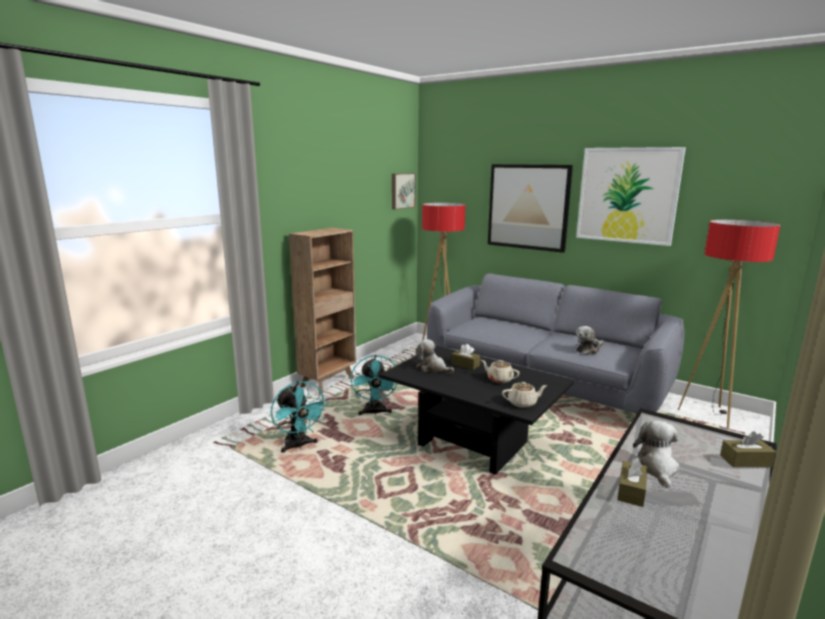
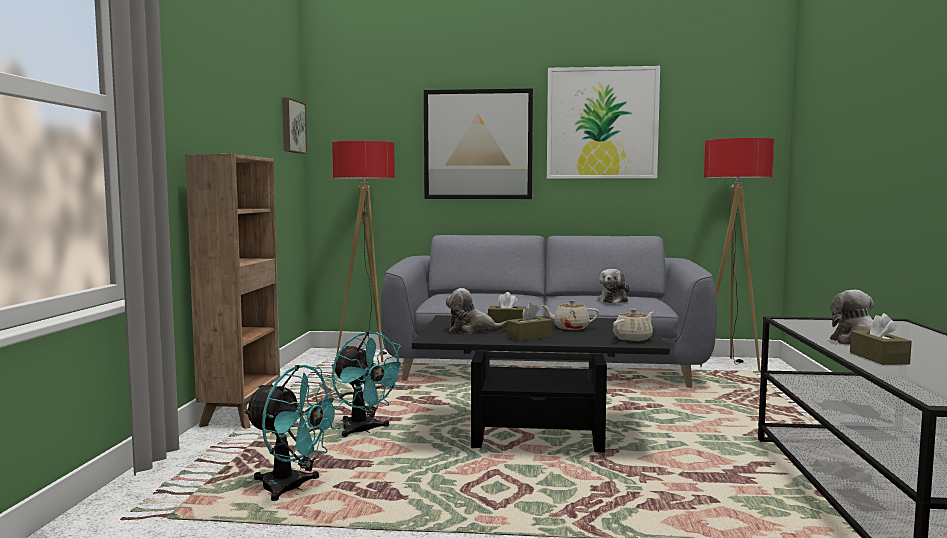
camera: 30 degrees left, 10 degrees down
(745, 461) = (911, 329): brown tissue box -> brown tissue box (529, 337)

